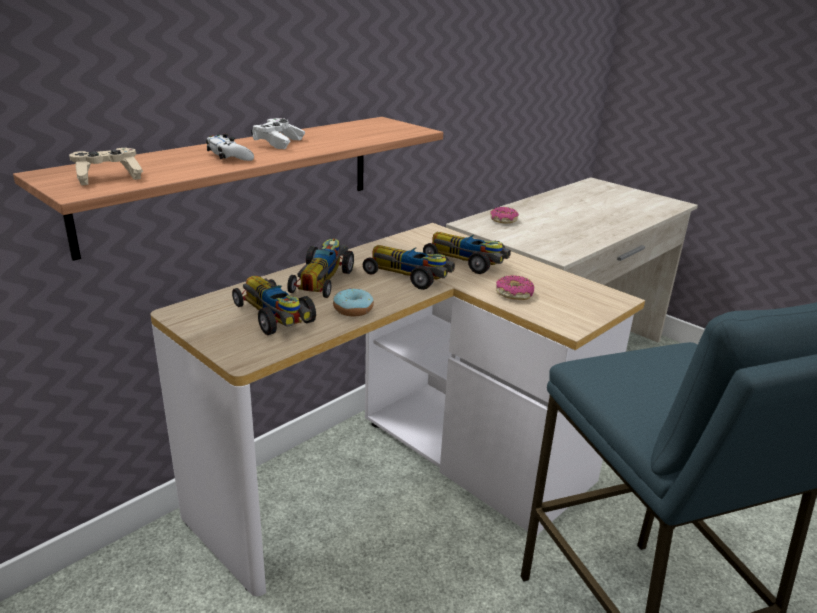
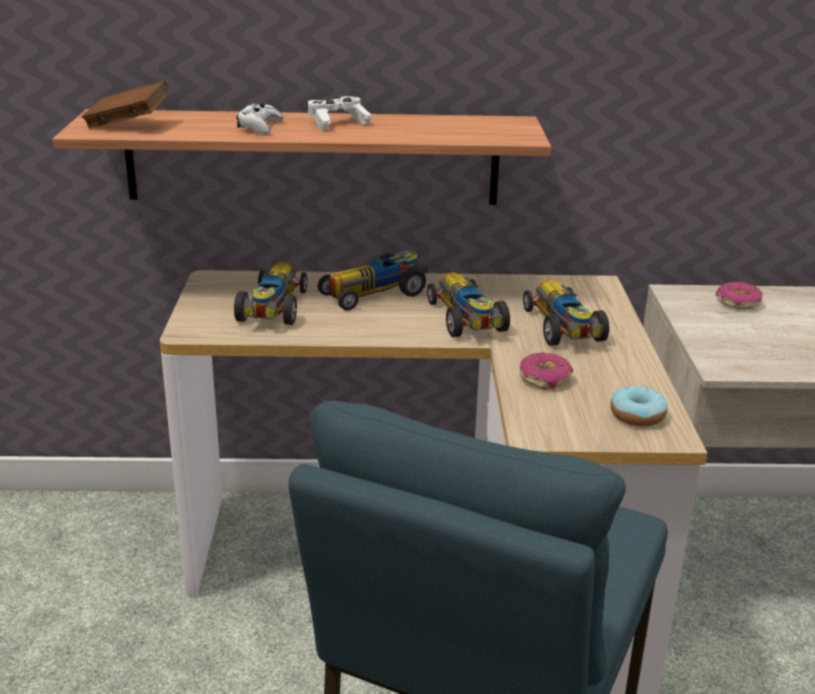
camera: 45 degrees right, 0 degrees up
(108, 177) = (128, 125): beige game controller -> brown book
(353, 309) = (348, 329): donut -> donut (637, 416)

